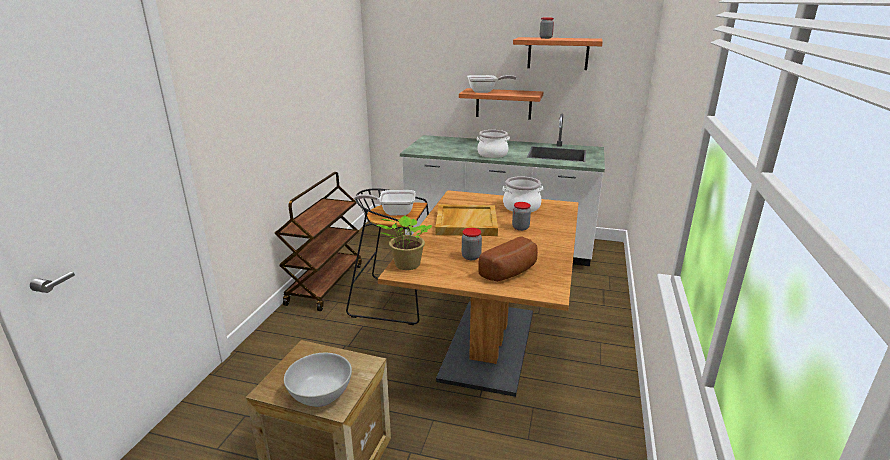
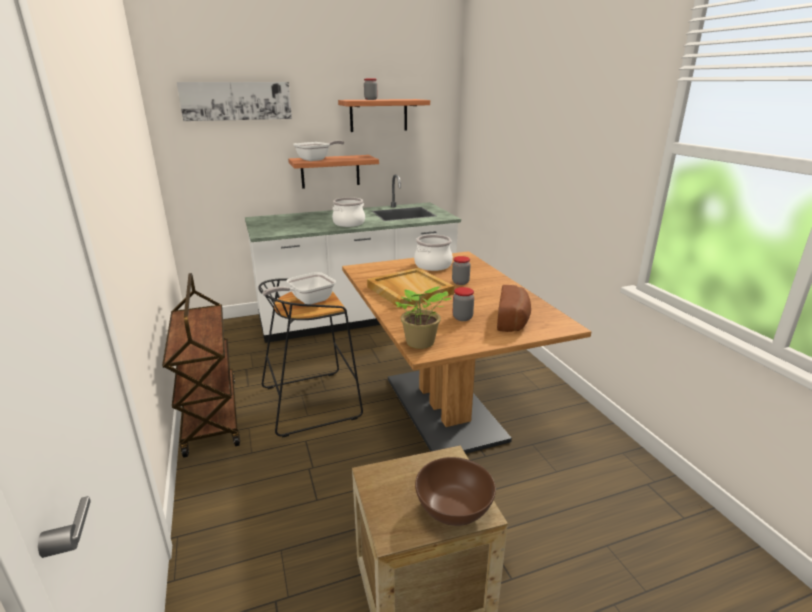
camera: 35 degrees left, 0 degrees up
(320, 396) = (454, 511): white bowl -> brown bowl
(429, 35) = (236, 101): none -> picture

